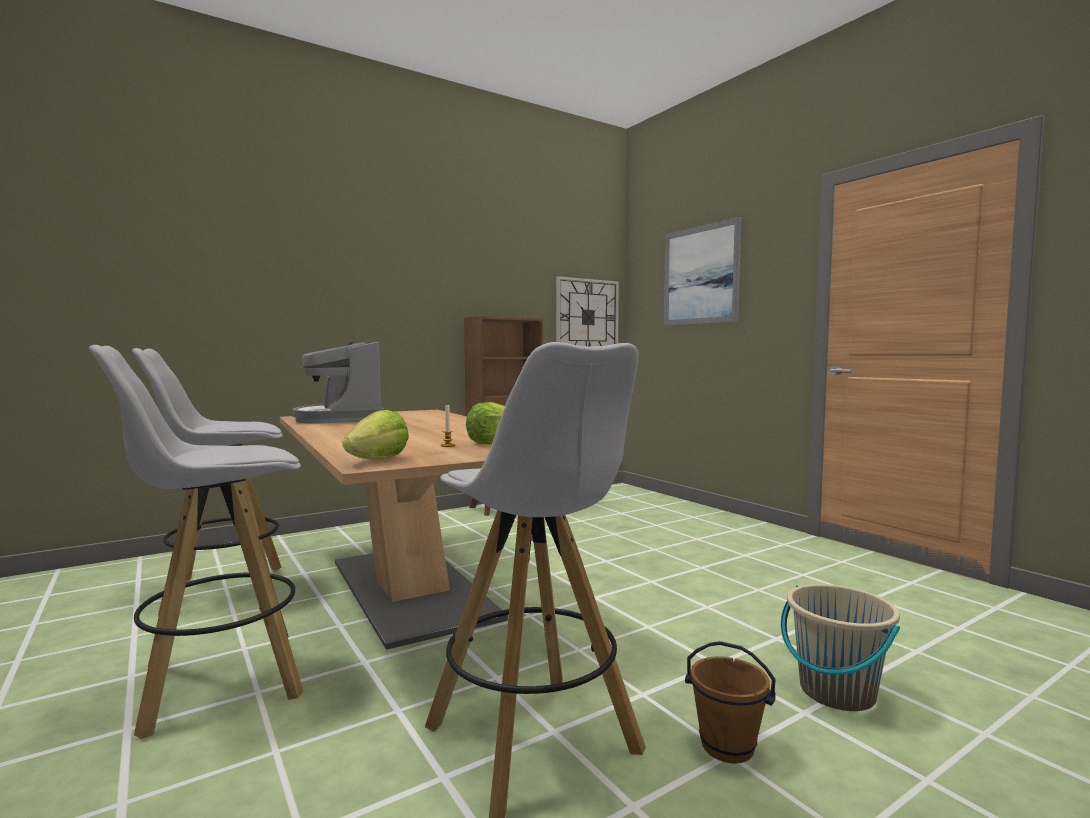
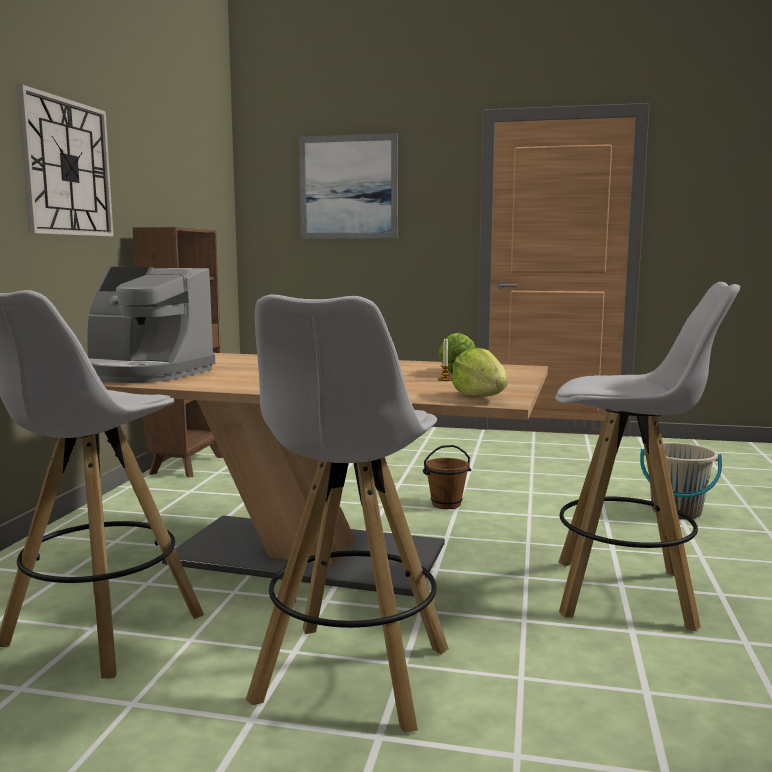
camera: 45 degrees left, 5 degrees up
(587, 317) = (213, 226): wall clock -> wall clock (67, 168)
(727, 747) = (694, 554): brown bucket -> brown bucket (446, 505)

